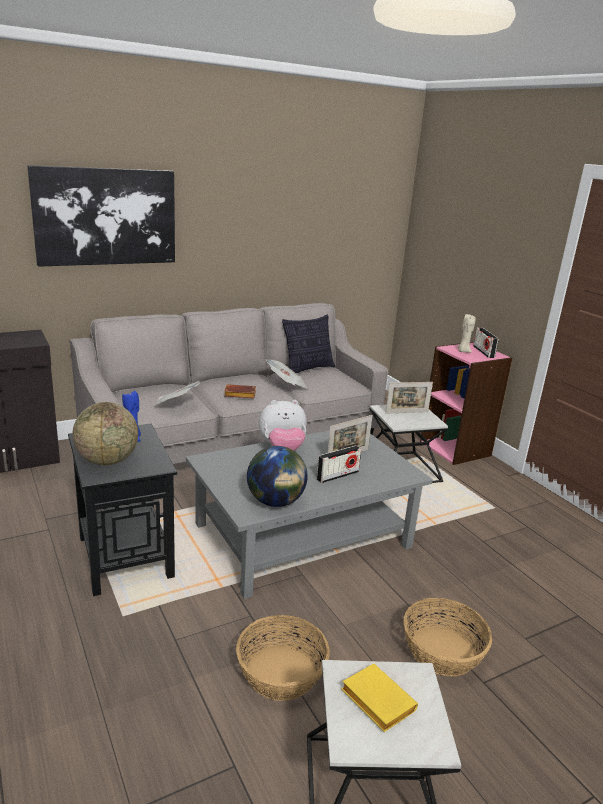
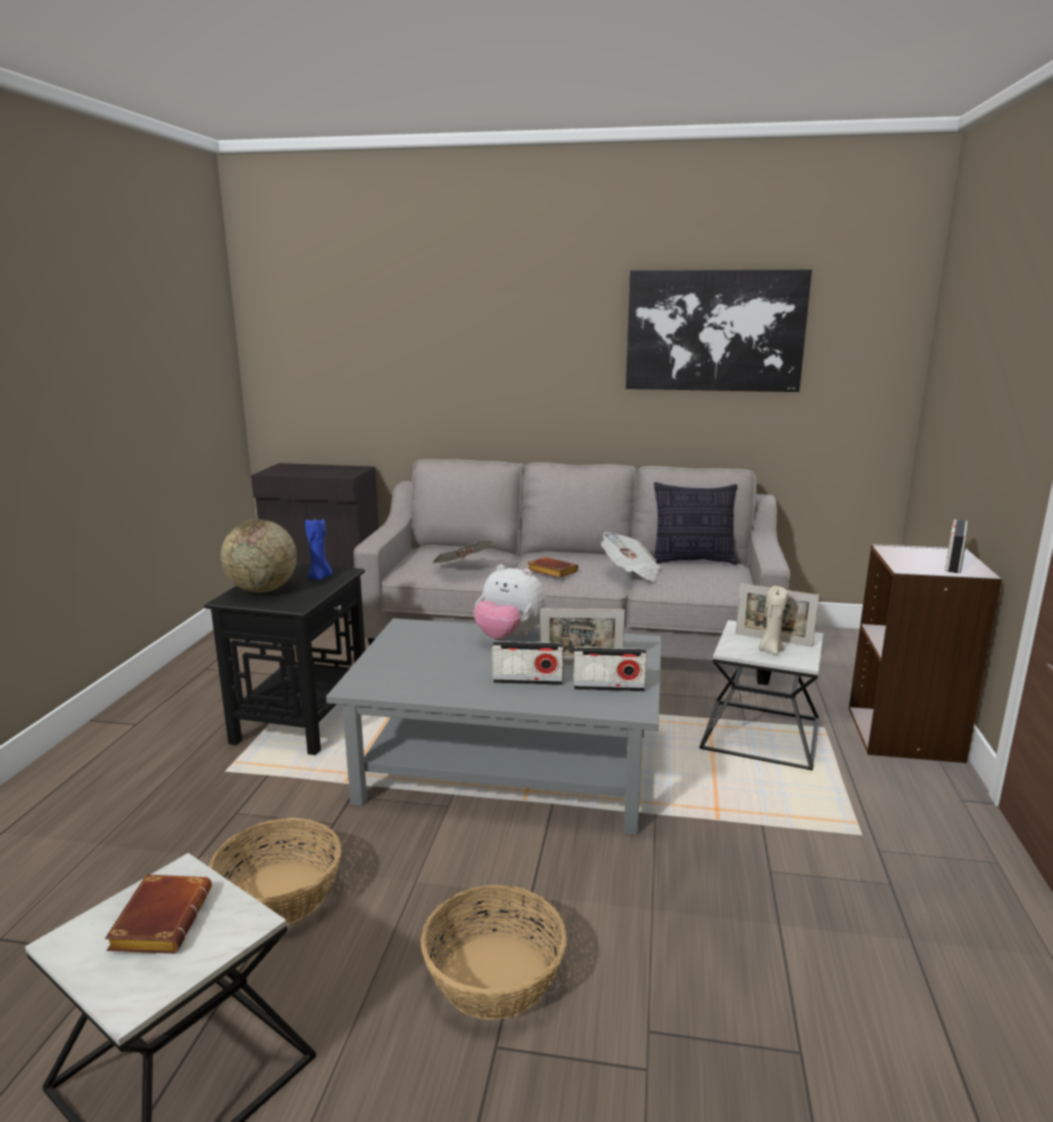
camera: 40 degrees right, 5 degrees down
(106, 217) = (448, 339): picture -> picture (714, 331)
(276, 502) = (406, 685): globe -> none
(375, 701) = (160, 919): yellow book -> brown book
(382, 466) = (608, 687): none -> radio
(456, 448) = (905, 734): pink bookcase -> brown bookcase
(463, 351) = (912, 557): beige candle -> beige candle (770, 650)

